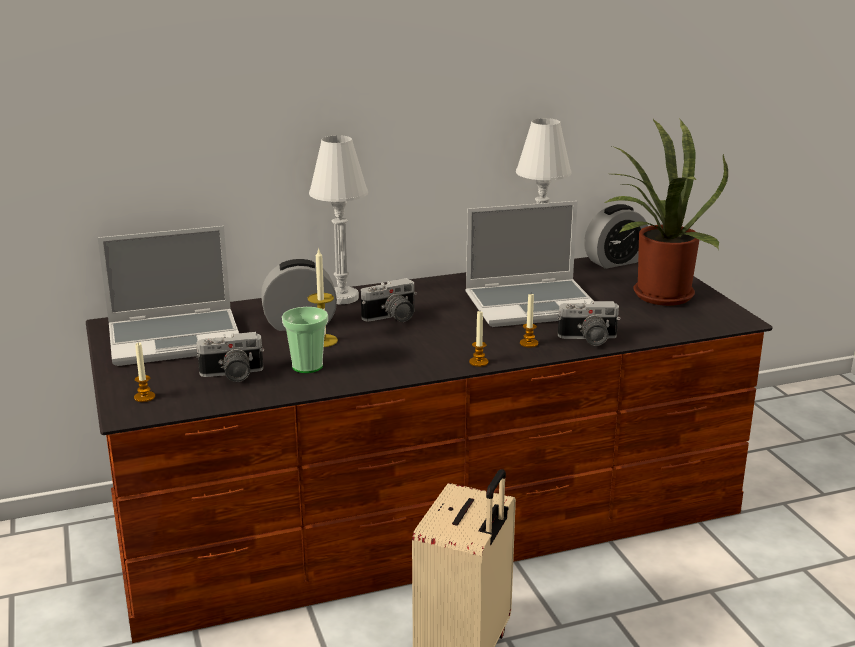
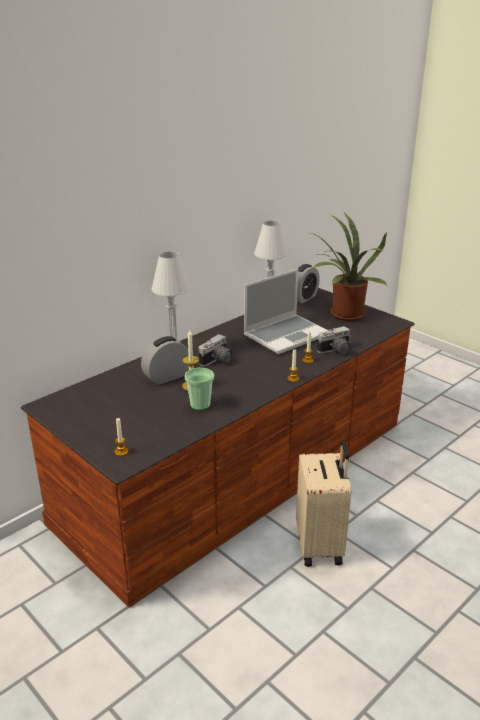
camera: 25 degrees left, 5 degrees up
(176, 338) = (98, 405): laptop -> none
(232, 376) = (161, 423): camera -> none

